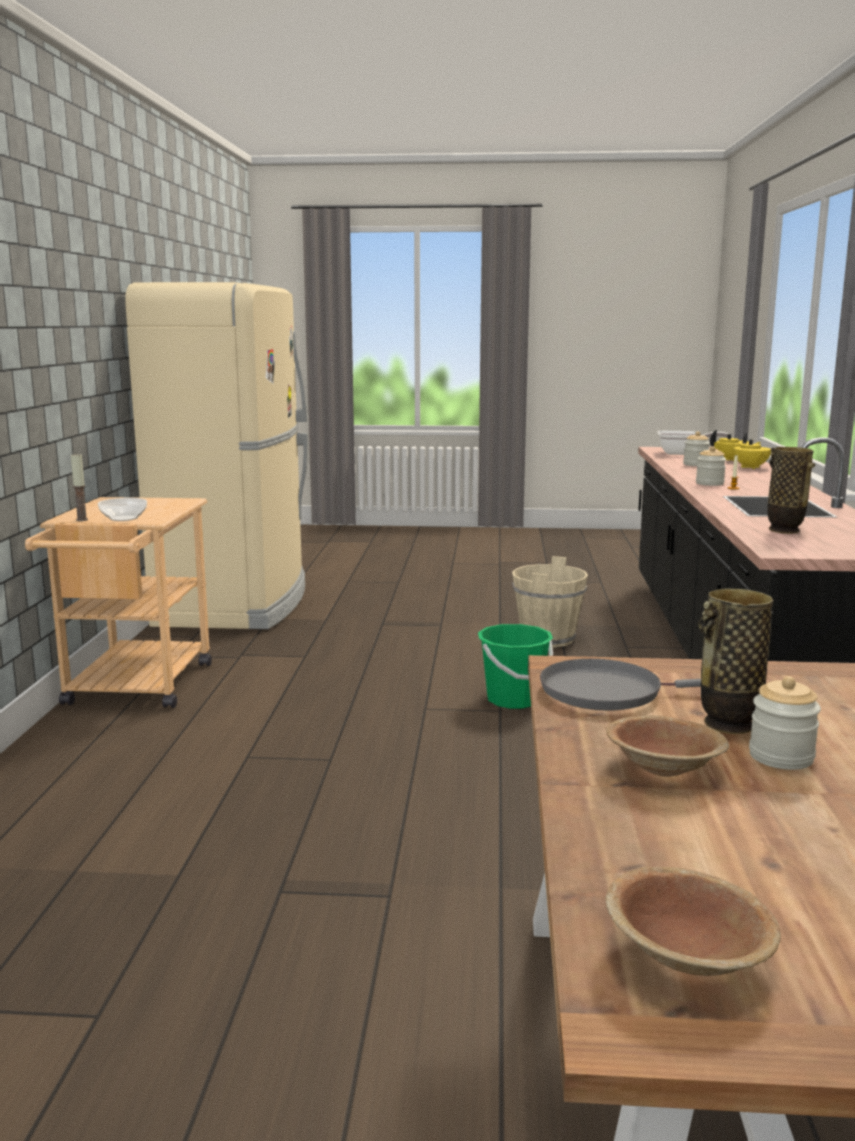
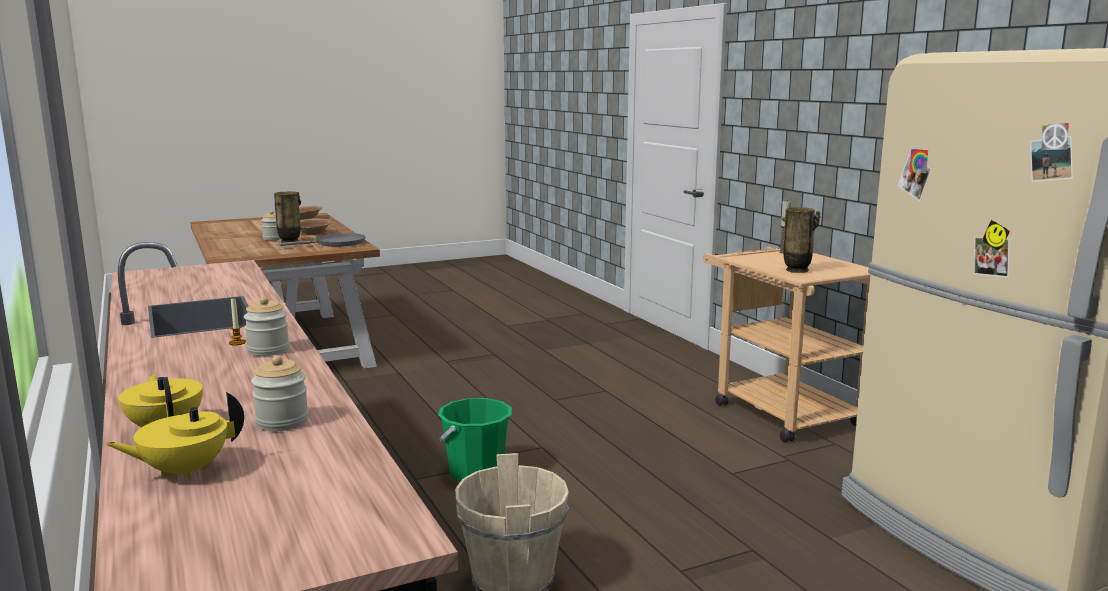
camera: 150 degrees right, 0 degrees up
(124, 518) = (757, 255): bowl -> none
(682, 454) = (310, 497): frying pan -> none
(784, 530) = (219, 282): vase -> vase (797, 270)

